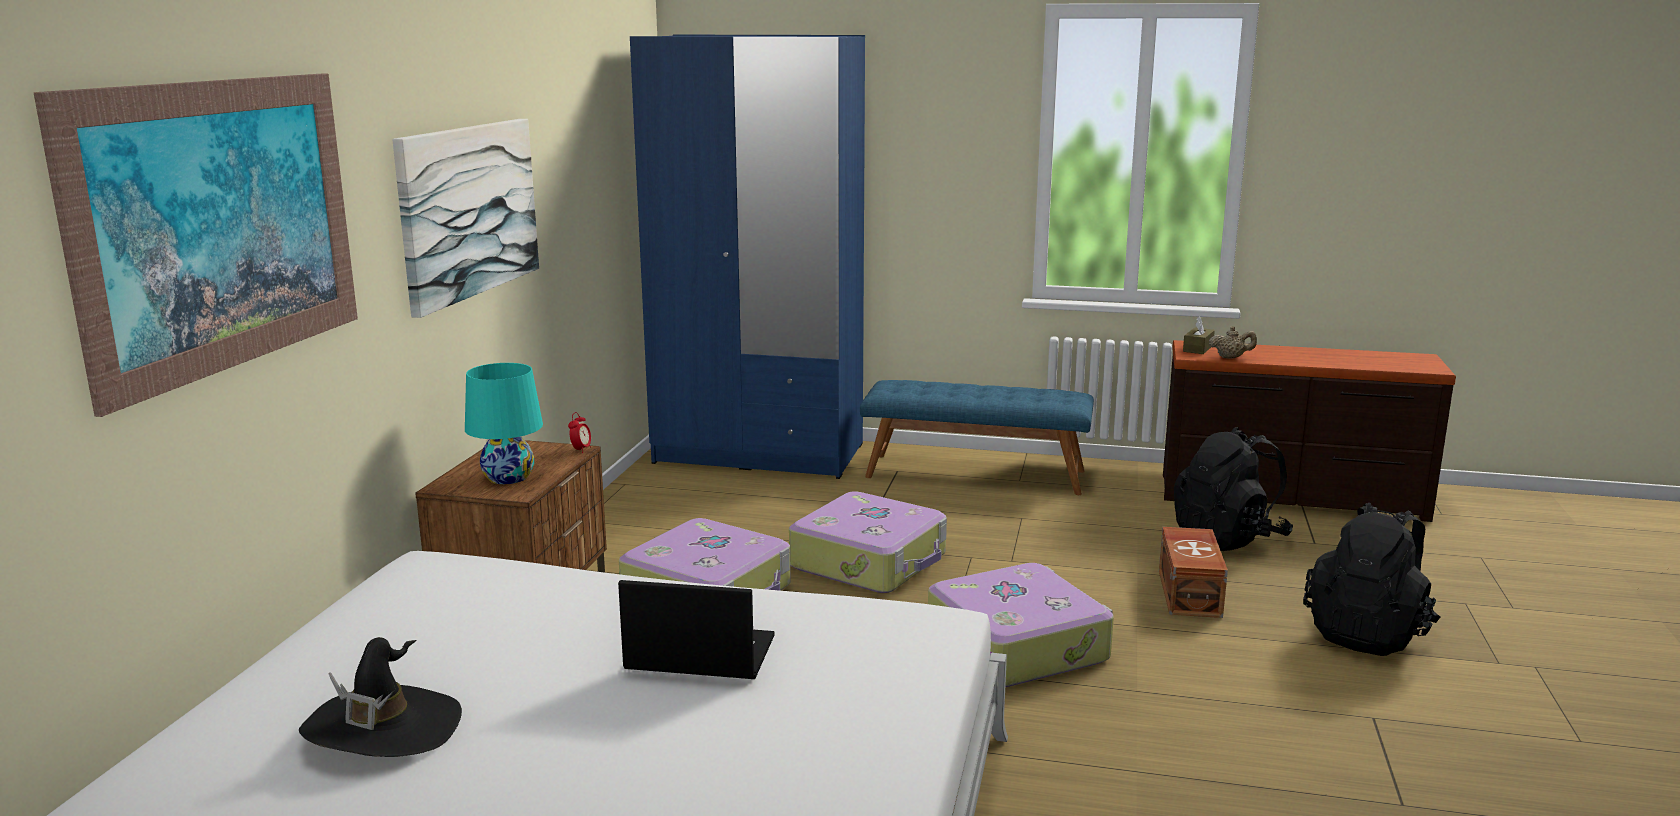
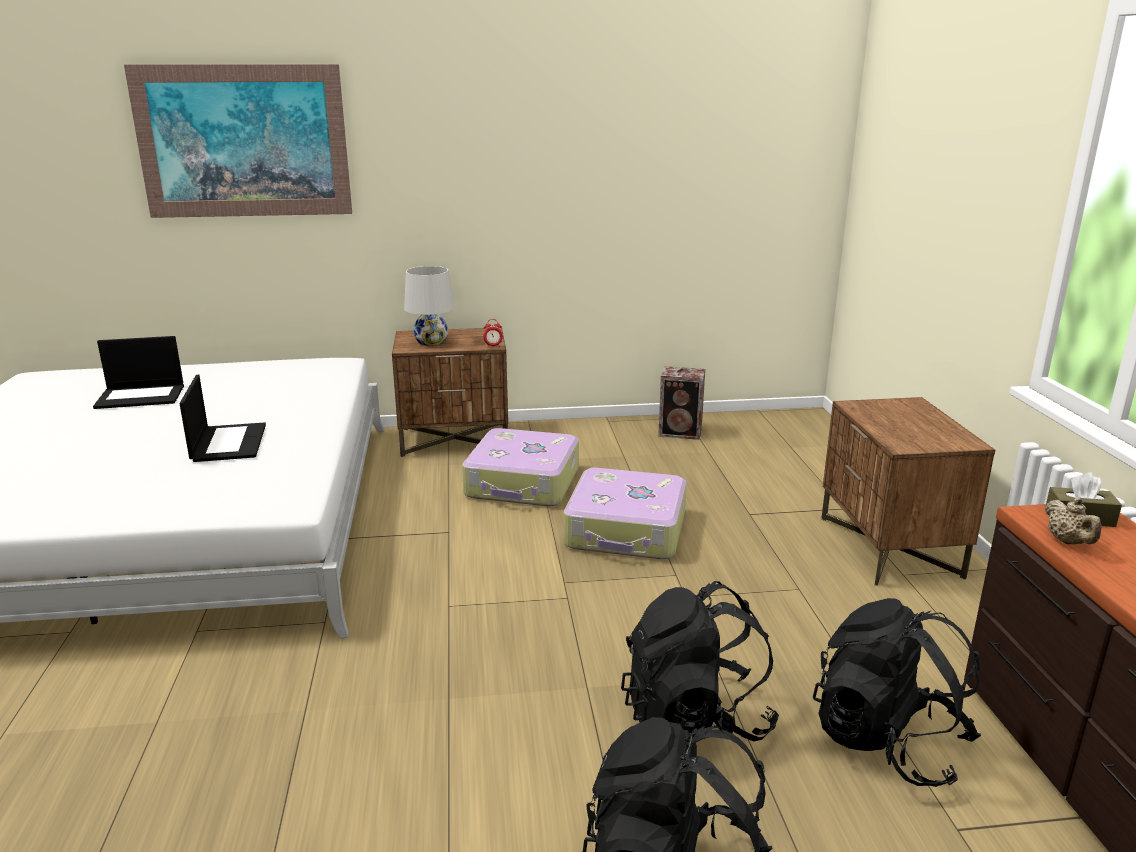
camera: 70 degrees right, 5 degrees up
(383, 729) = (141, 396): black hat -> laptop
(469, 210) = (494, 167): picture -> none
(508, 477) = (431, 342): turquoise table lamp -> white table lamp
(662, 493) = (681, 432): none -> speaker
(759, 453) = (807, 446): blue wardrobe -> none
(975, 473) = (890, 547): blue bench -> brown nightstand
(1018, 645) = (508, 622): suitcase -> none
(1190, 592) = (695, 719): brown storage box -> black backpack

